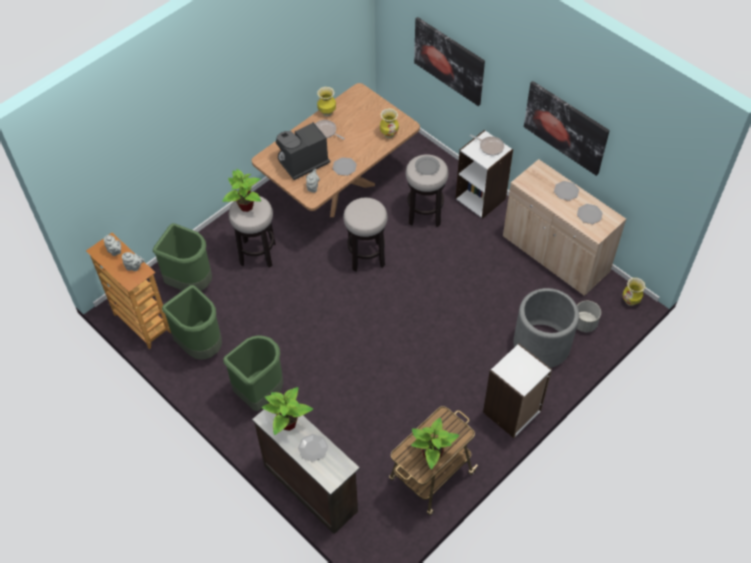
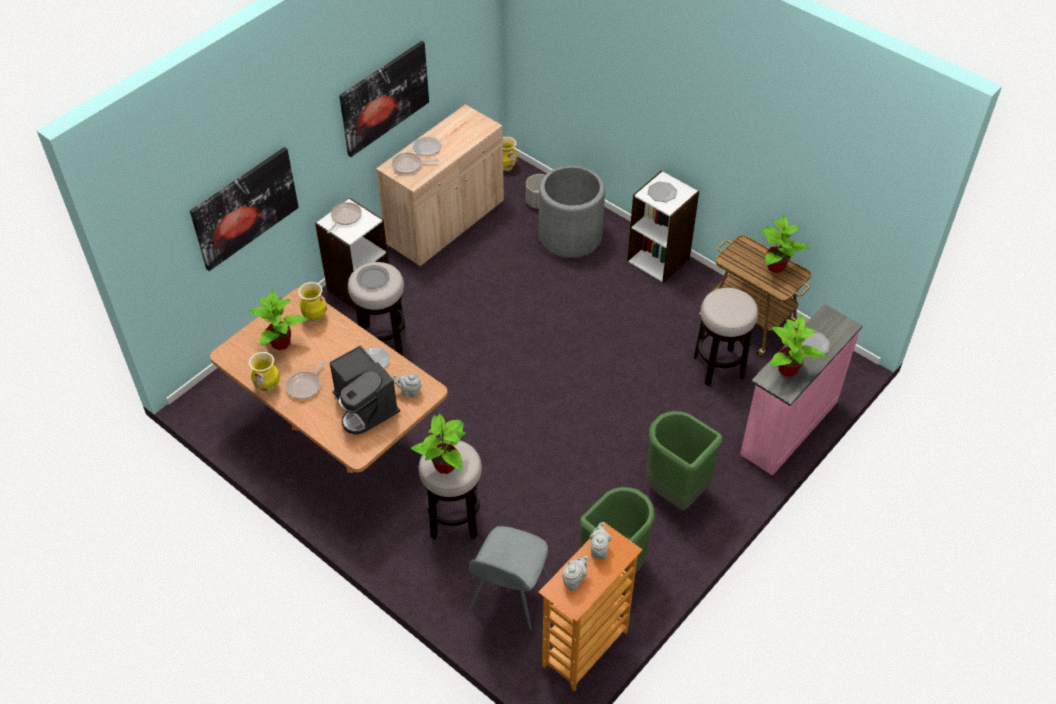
camera: 95 degrees left, 5 degrees down
(191, 282) = (509, 597): green trash can -> grey chair
(311, 487) = (787, 427): brown dresser -> pink dresser
(366, 117) = (281, 343): none -> potted plant
(366, 257) = (455, 397): stool -> stool (719, 367)
(542, 179) = (409, 165): none -> frying pan
(589, 214) = (460, 130): plate -> plate (662, 192)

